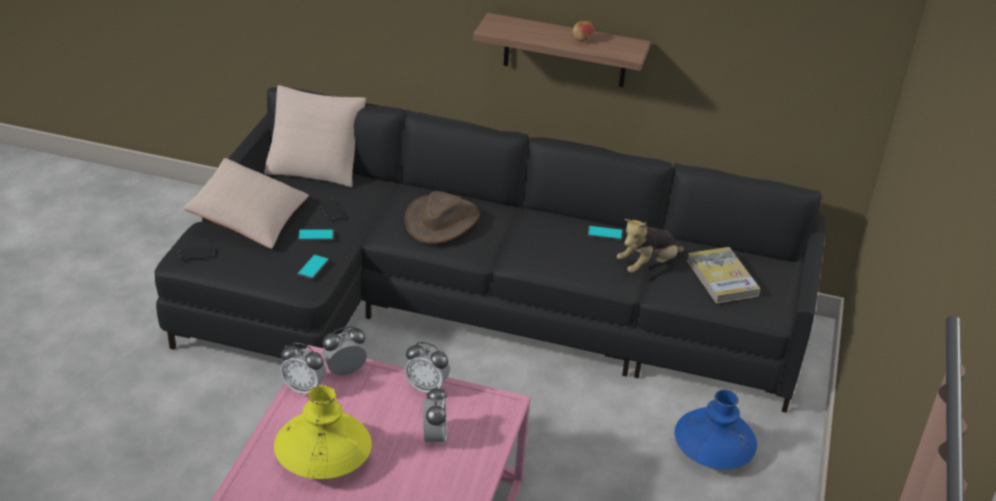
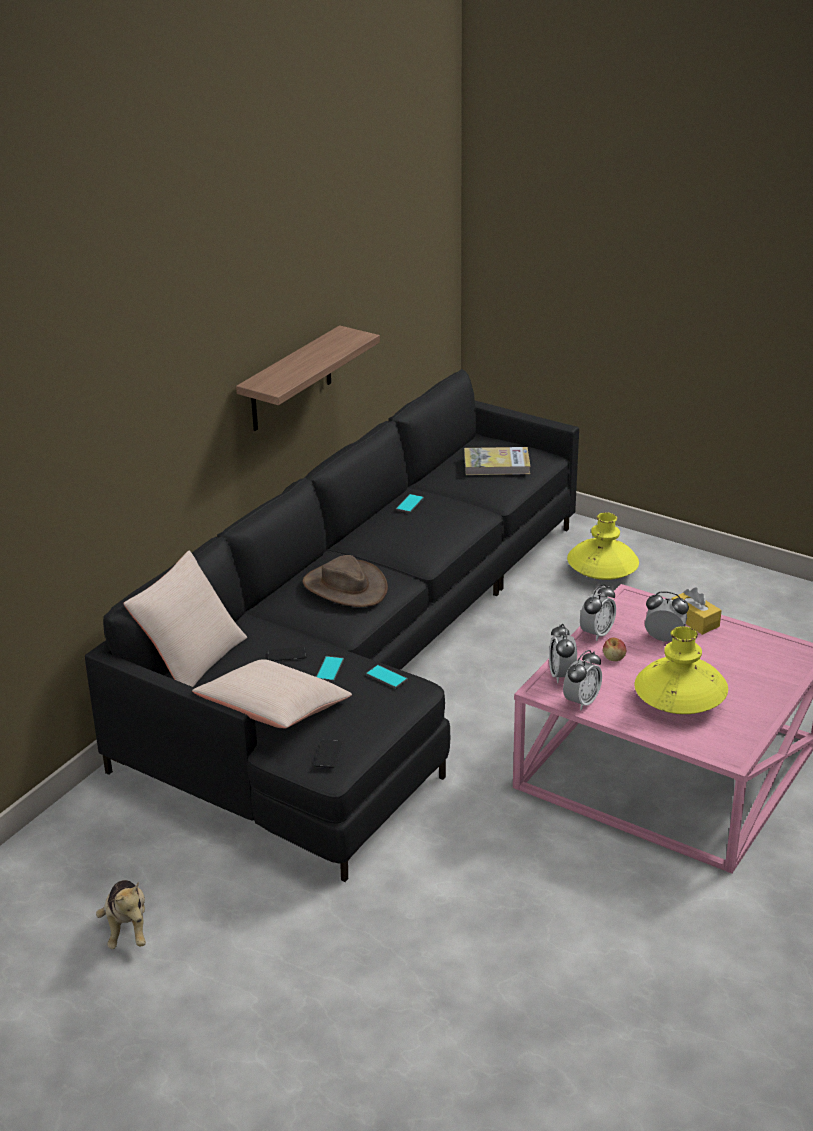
camera: 70 degrees left, 5 degrees down
(477, 458) = (694, 620): none -> yellow tissue box
(582, 39) = (320, 351): apple -> apple (614, 658)
(648, 265) = (460, 495): plush toy -> plush toy (127, 928)
(713, 449) = (602, 571): blue vase -> yellow vase

